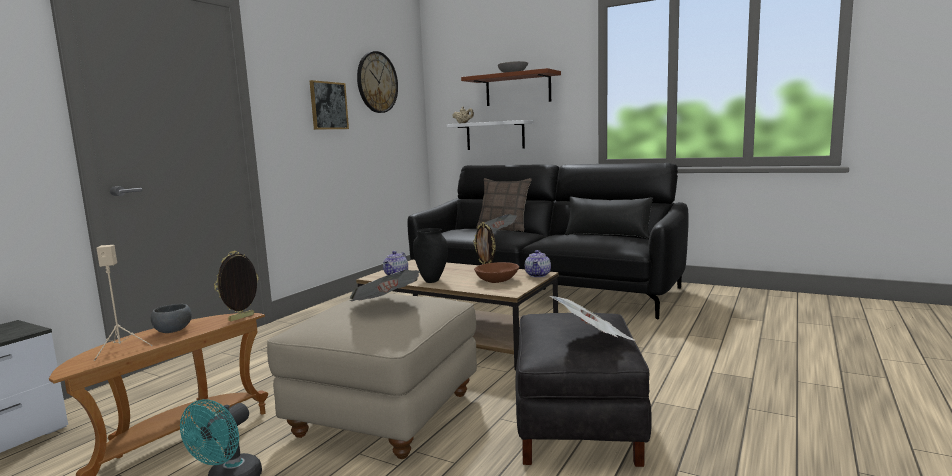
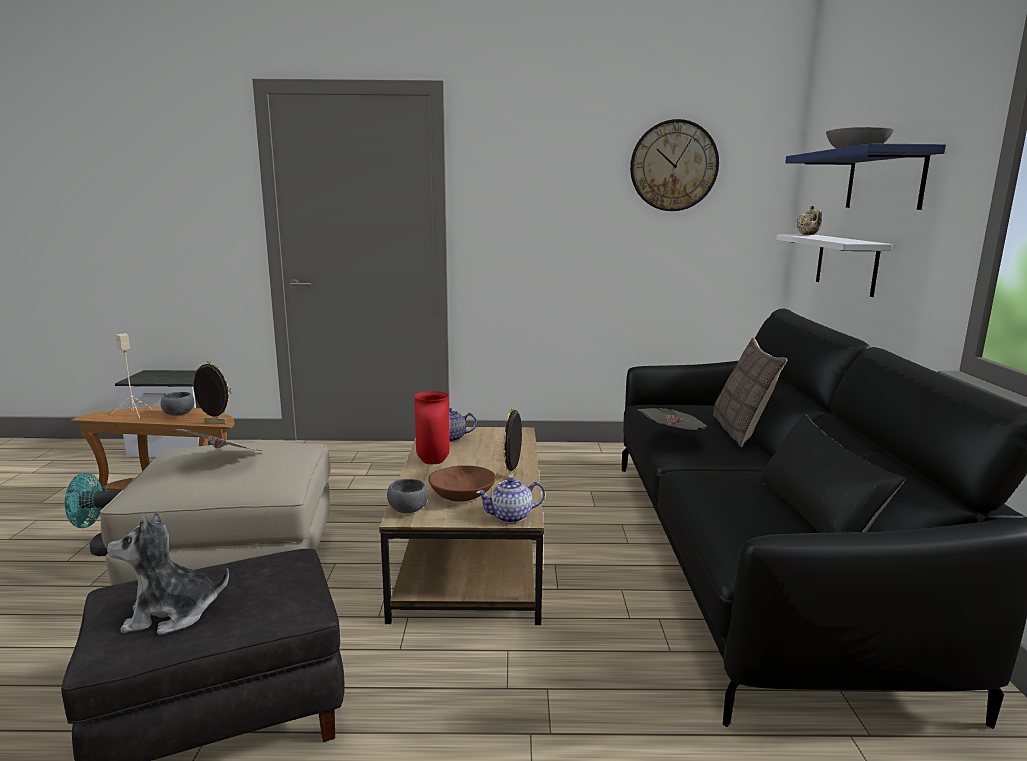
camera: 60 degrees right, 5 degrees up
(328, 105) = (569, 202): picture -> none
(431, 281) = (432, 461): black vase -> red vase
(502, 291) = (407, 510): none -> grey bowl
(518, 89) = (884, 180): brown shelf -> blue shelf
(592, 339) = (171, 614): newspaper -> plush toy

